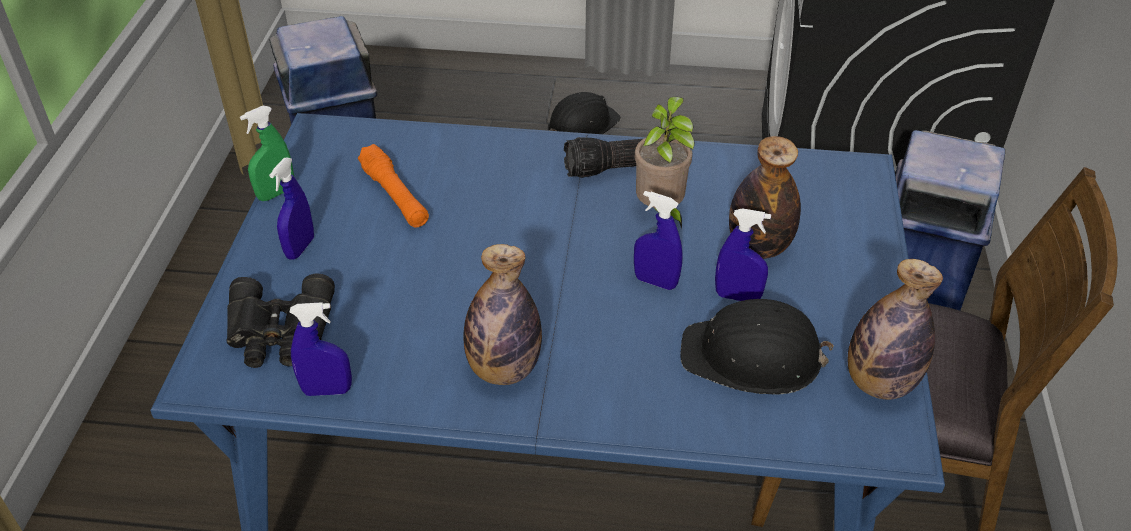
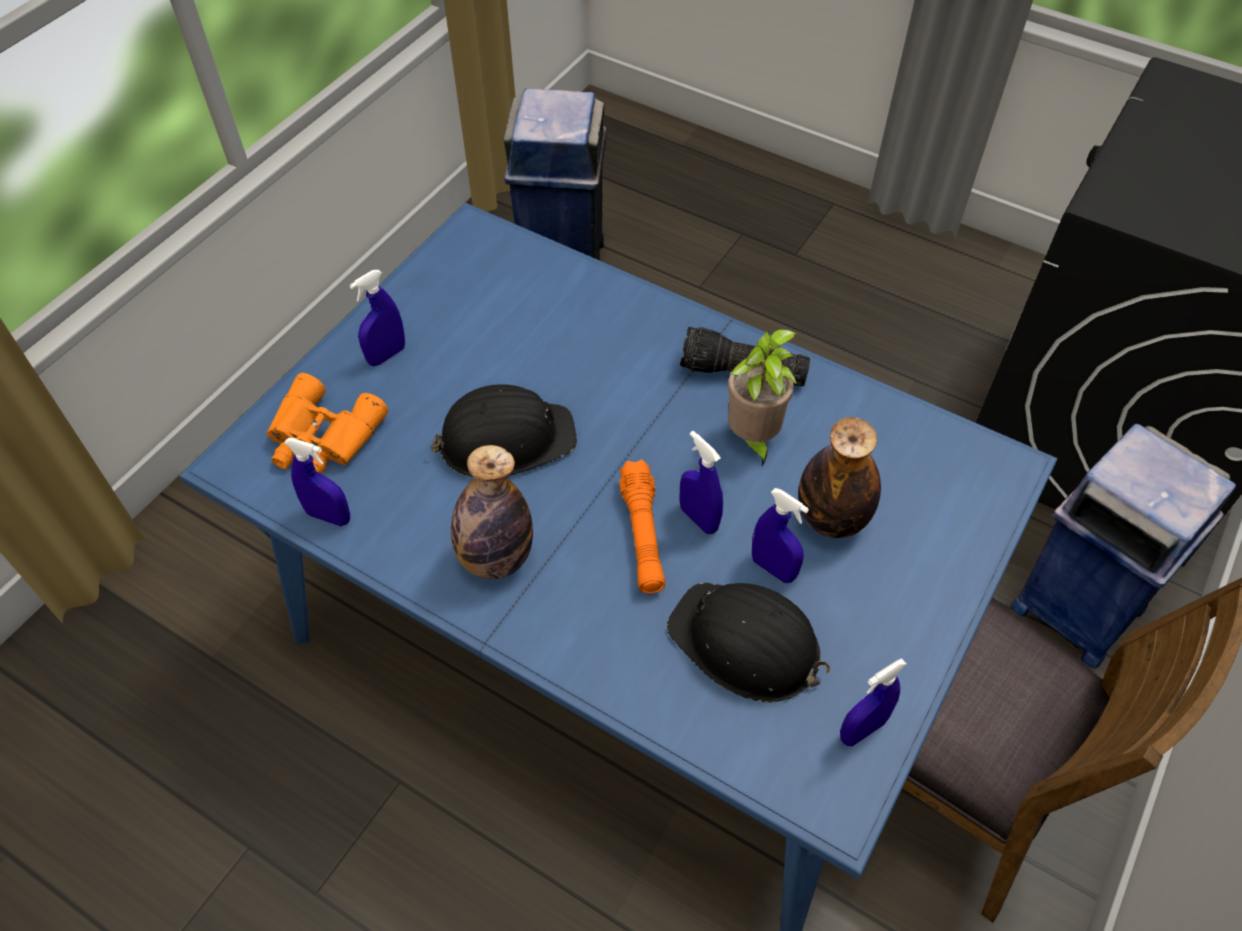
camera: 25 degrees right, 10 degrees up
(276, 193) = (397, 287): green spray bottle -> none
(280, 332) = (322, 438): black binoculars -> orange binoculars
(395, 196) = (502, 328): orange flashlight -> orange flashlight (642, 534)
(582, 125) = (831, 269): black hard hat -> black hard hat (505, 439)
(879, 383) = (862, 730): bottle -> blue spray bottle

